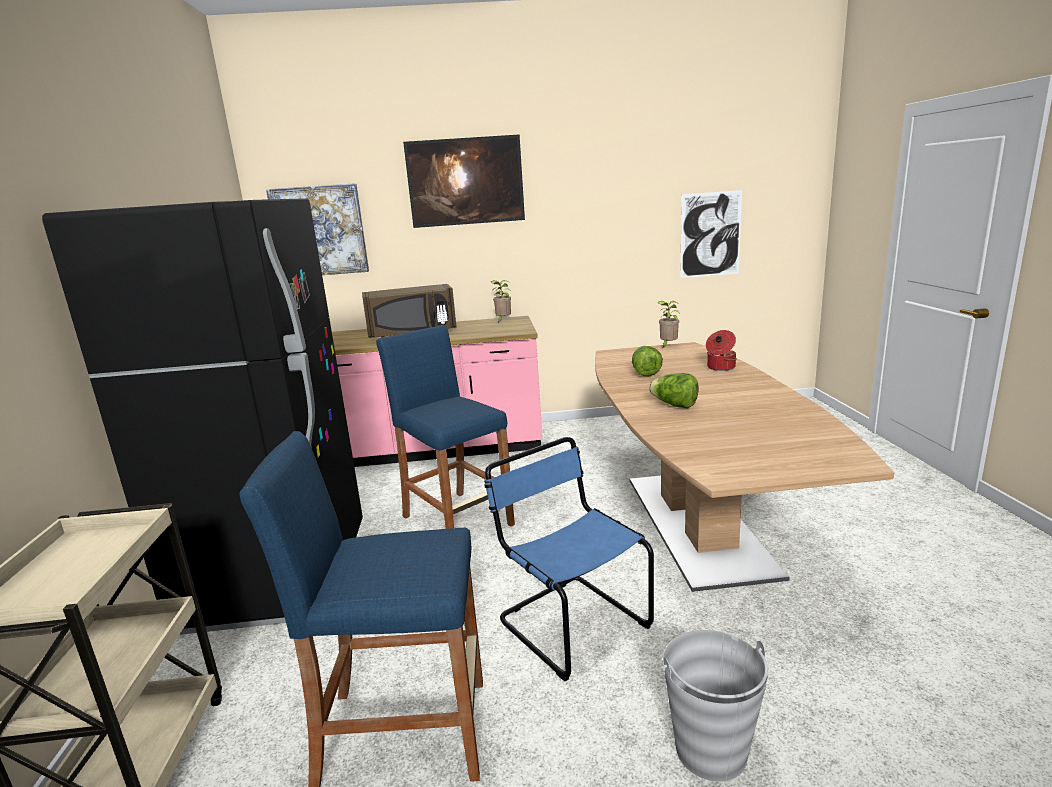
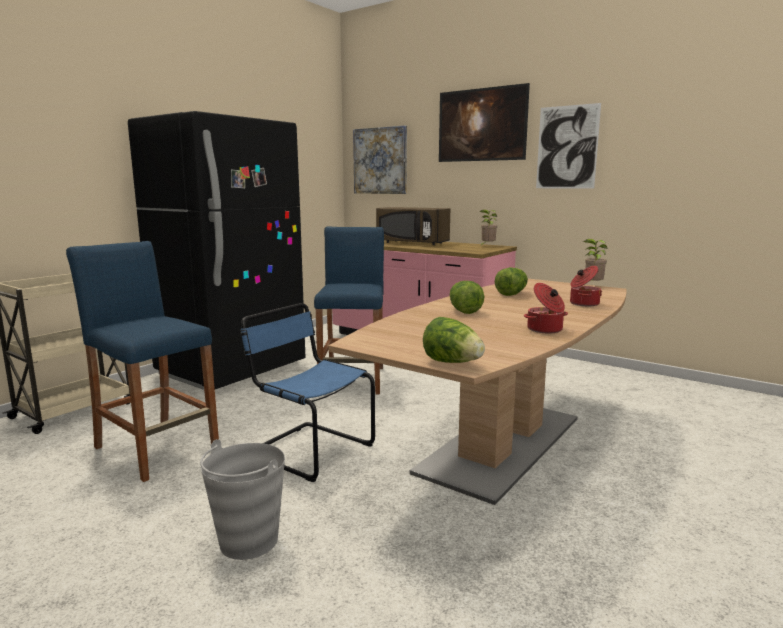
camera: 40 degrees right, 5 degrees down
(569, 621) = (308, 449): blue chair -> blue chair turned 60 degrees counterclockwise
(710, 234) = (721, 186): picture -> picture (567, 147)
(782, 404) = (545, 330): none -> cooking pot
(842, 464) = (452, 363): none -> lettuce

